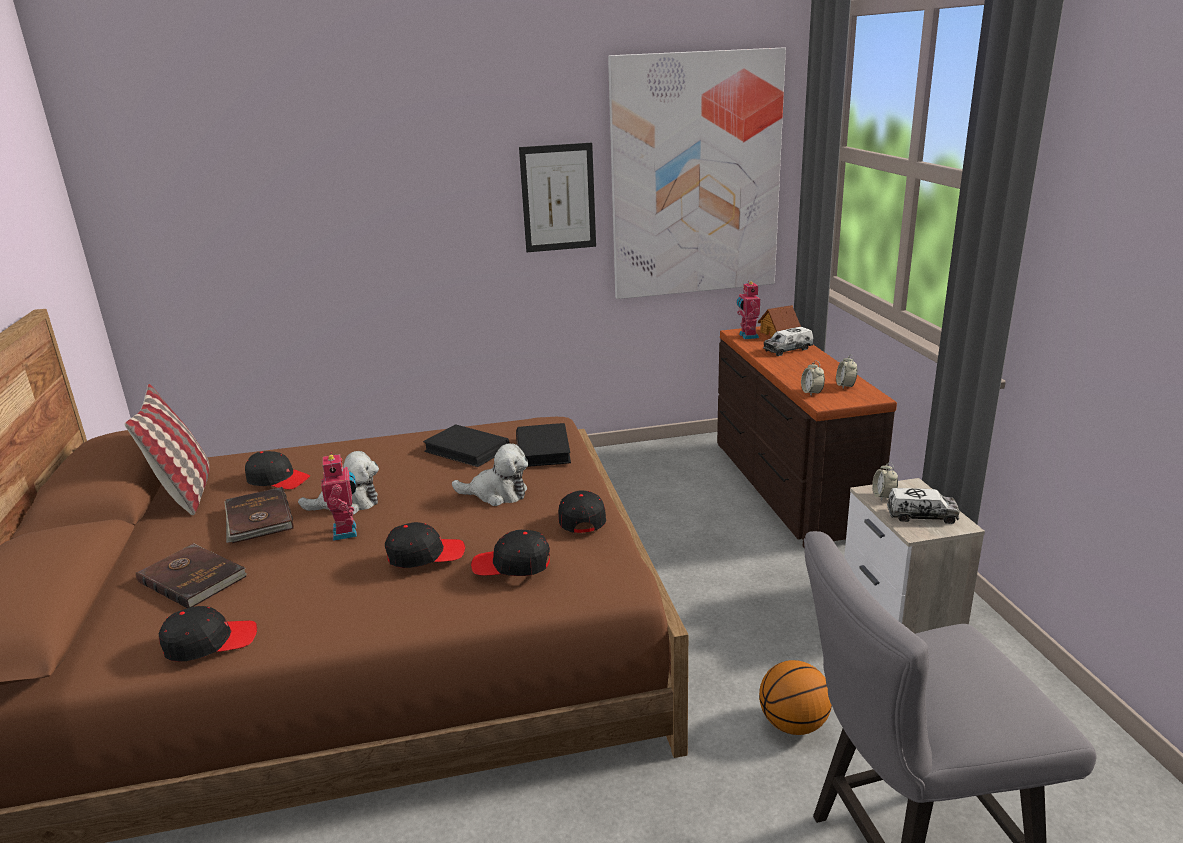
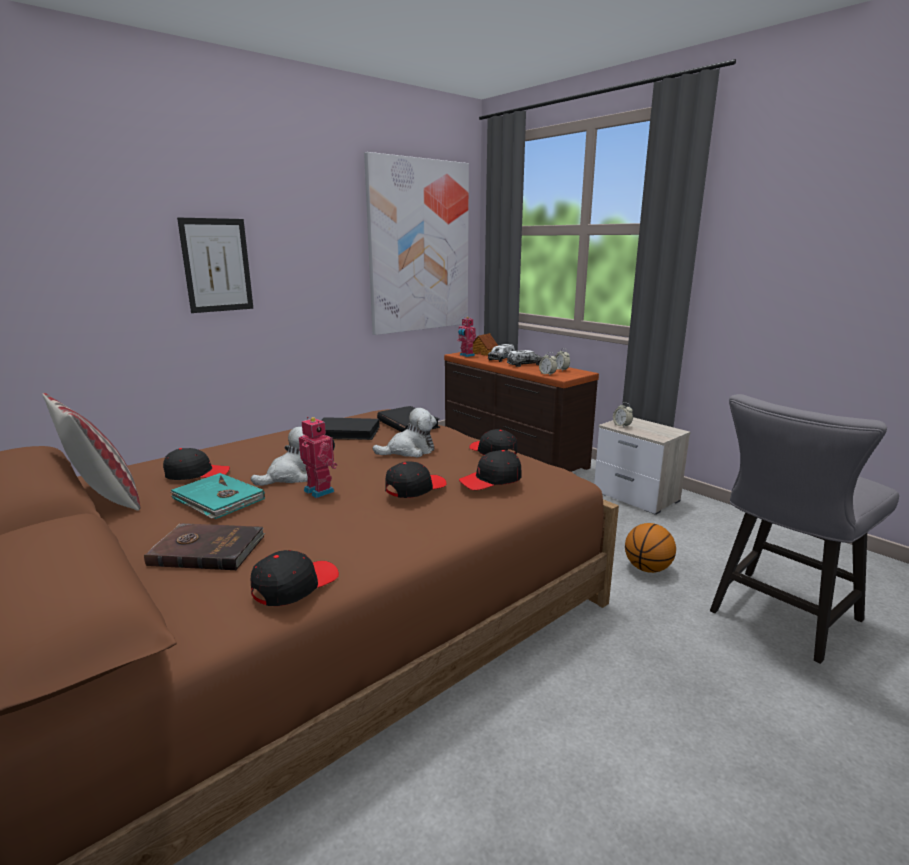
camera: 30 degrees left, 5 degrees down
(258, 519) = (217, 499): brown book -> turquoise book
(558, 198) = (333, 257): picture -> picture (217, 265)
(921, 516) = (652, 430): toy truck -> toy truck (524, 364)

